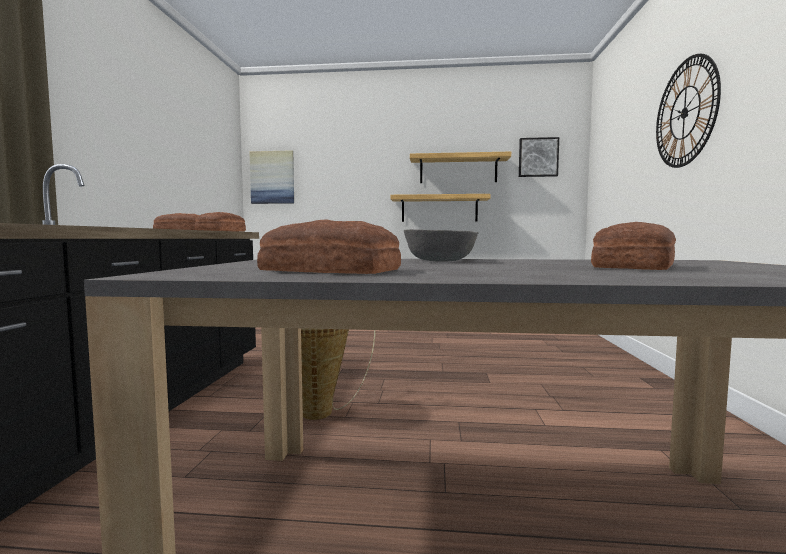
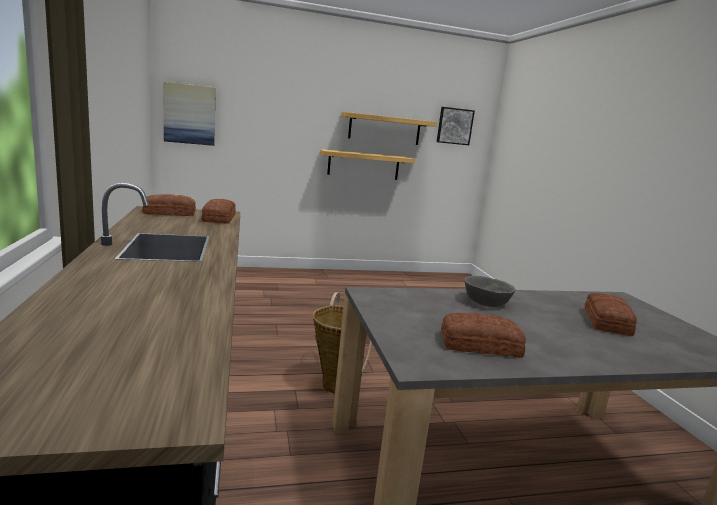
camera: 20 degrees left, 10 degrees up
(685, 113) = (592, 144): wall clock -> none

